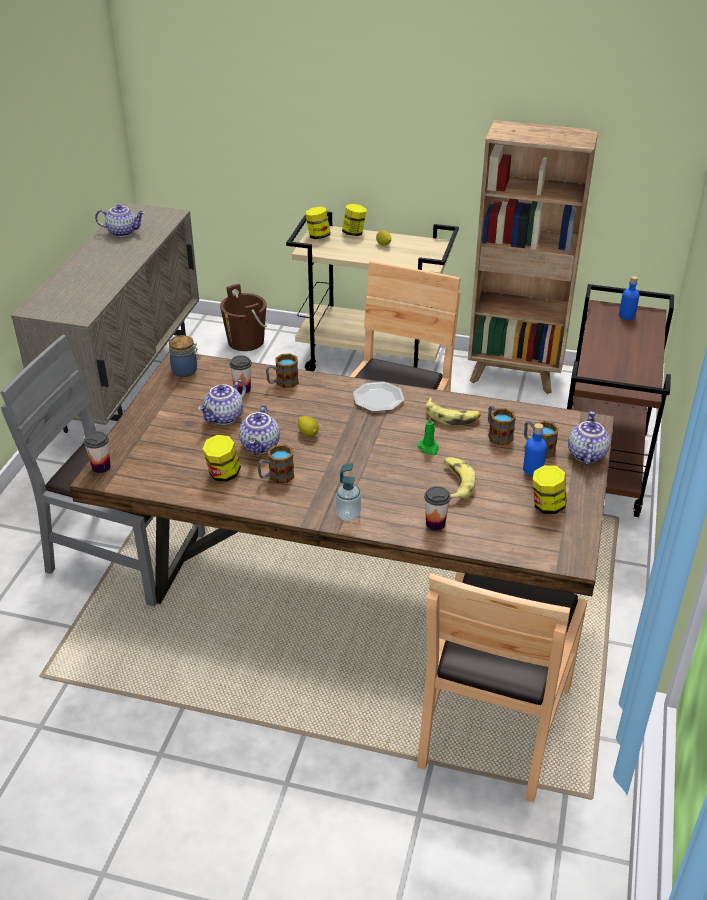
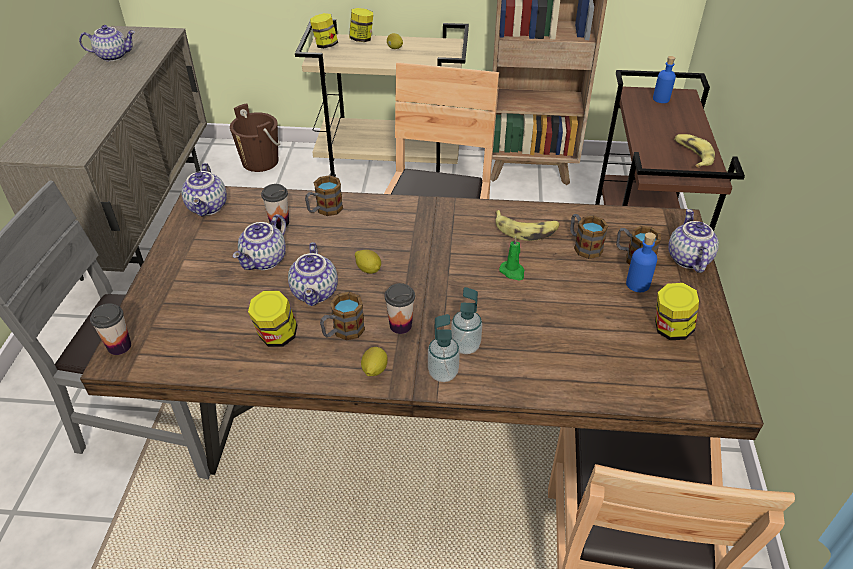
camera: 10 degrees left, 5 degrees up
(186, 371) = (208, 207): jar -> teapot
(294, 506) = (374, 370): none -> lemon
(372, 498) = (465, 346): none -> soap dispenser
(378, 399) = (438, 218): plate -> none
(435, 524) = (551, 371): cup -> cup (400, 325)
(456, 483) = (557, 312): banana -> banana (692, 155)

